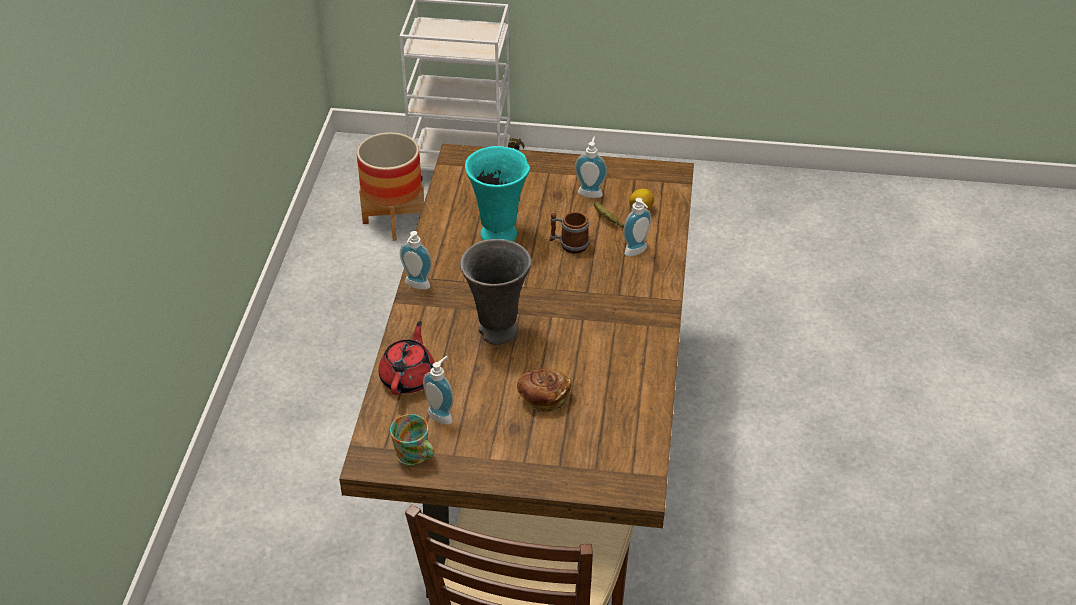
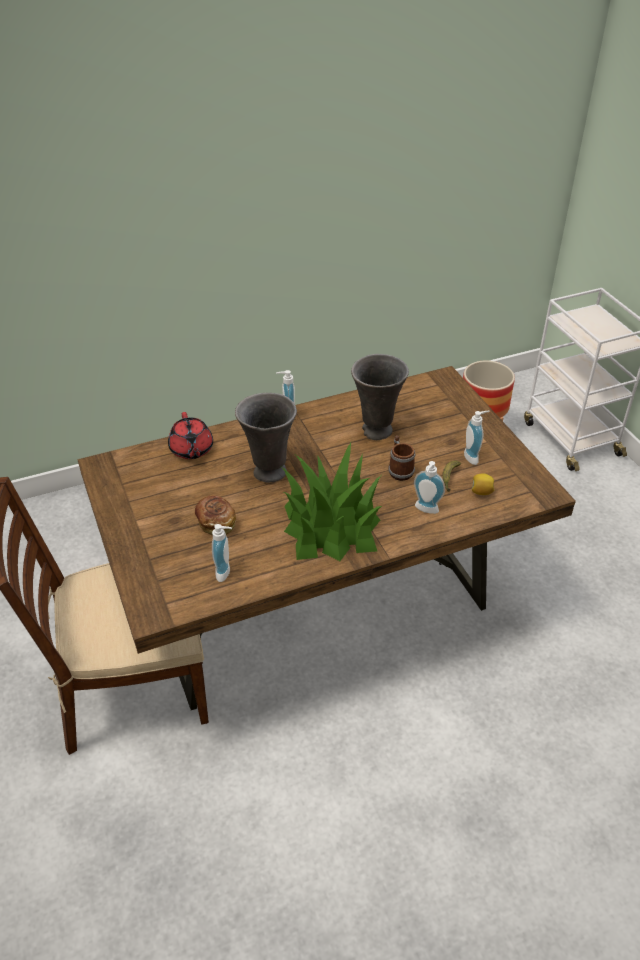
camera: 60 degrees right, 0 degrees up
(408, 377) = (191, 450): red teapot -> red teapot turned 90 degrees clockwise
(415, 456) = (116, 484): mug -> none
(442, 414) = (165, 480): soap dispenser -> soap dispenser (226, 572)
(499, 235) = (376, 431): turquoise vase -> grey vase
(613, 320) = (331, 527): none -> potted plant

